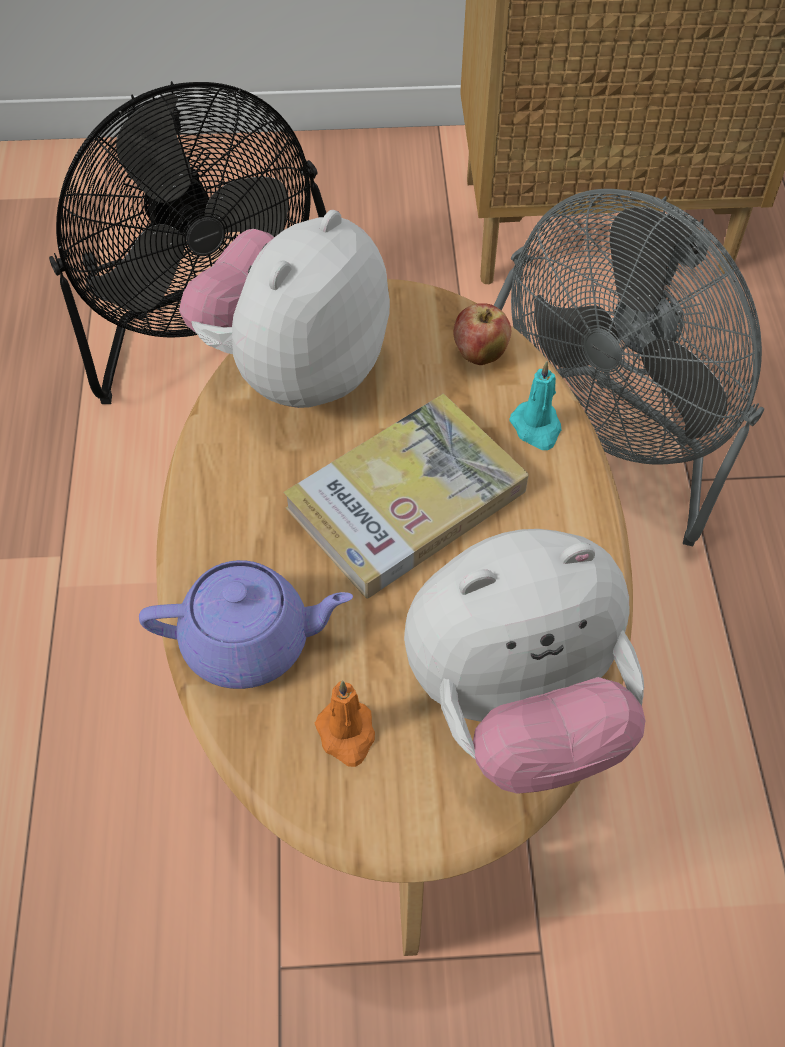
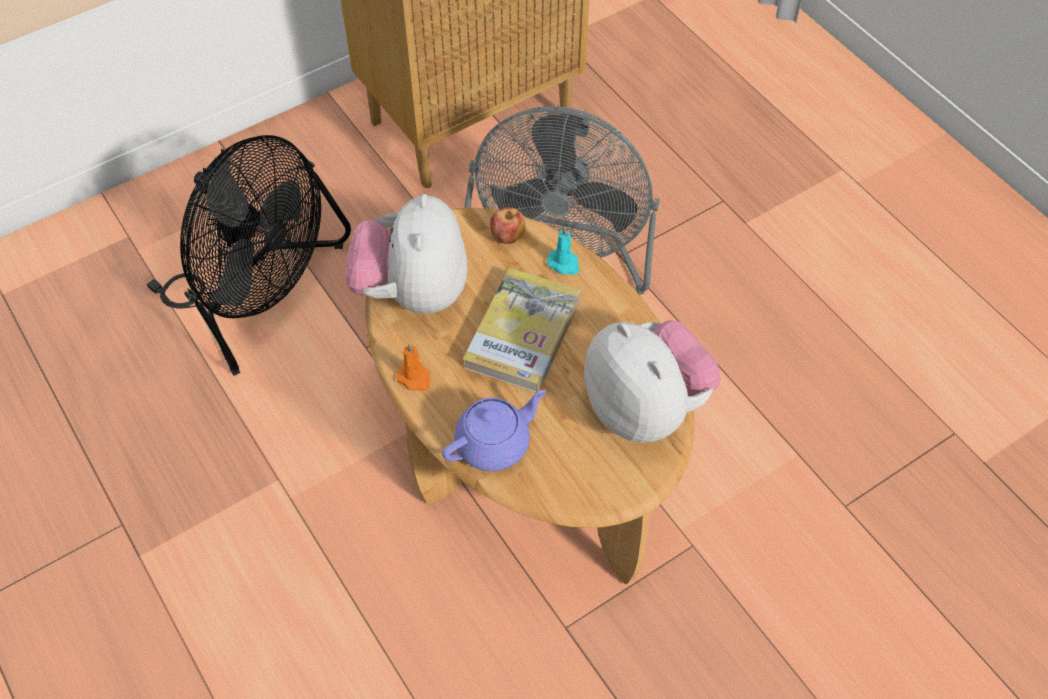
camera: 30 degrees left, 0 degrees up
(347, 734) = (574, 462): orange candle -> orange candle (414, 378)
(517, 707) = (645, 408): plush toy -> plush toy turned 75 degrees counterclockwise

